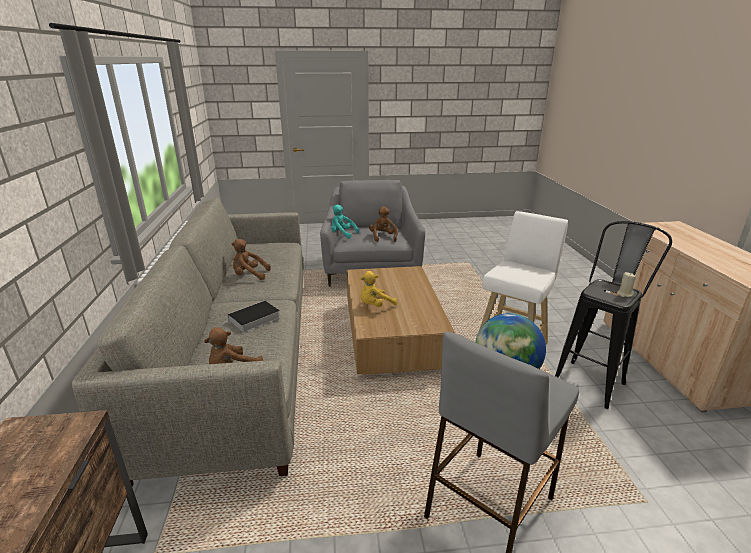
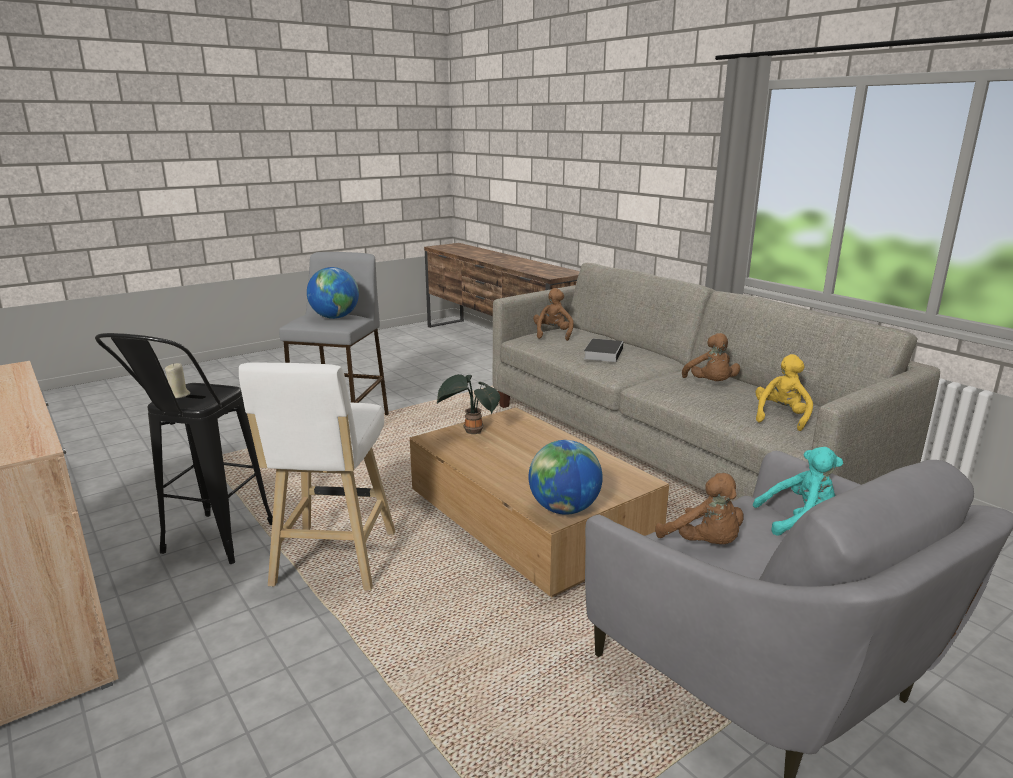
camera: 150 degrees right, 5 degrees down
(249, 275) = (710, 384): brown plush toy -> brown plush toy turned 105 degrees clockwise
(375, 305) = (539, 441): yellow plush toy -> yellow plush toy (781, 417)
(406, 271) = (564, 509): none -> globe
(410, 324) = (471, 432): none -> potted plant

